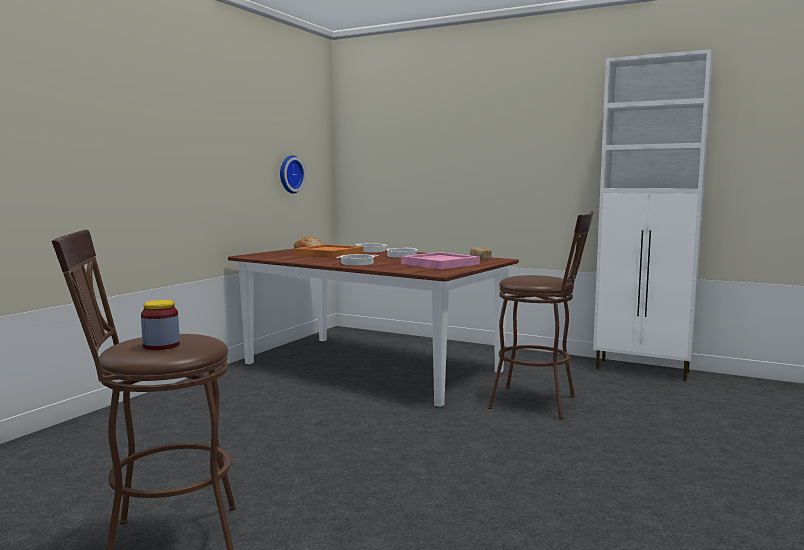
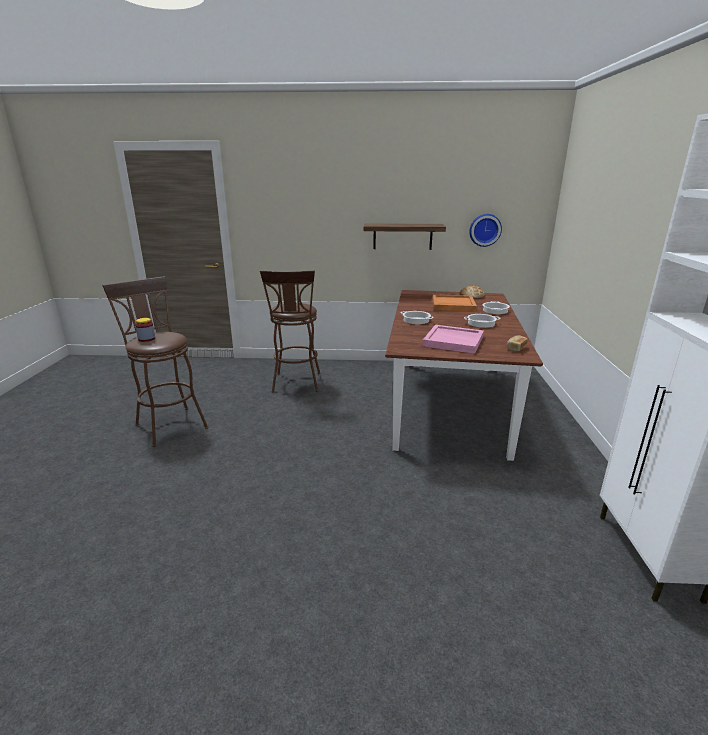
camera: 65 degrees right, 15 degrees up
(221, 182) = (402, 236): none -> shelf
(541, 403) = (448, 496): brown stool -> brown stool (296, 384)

